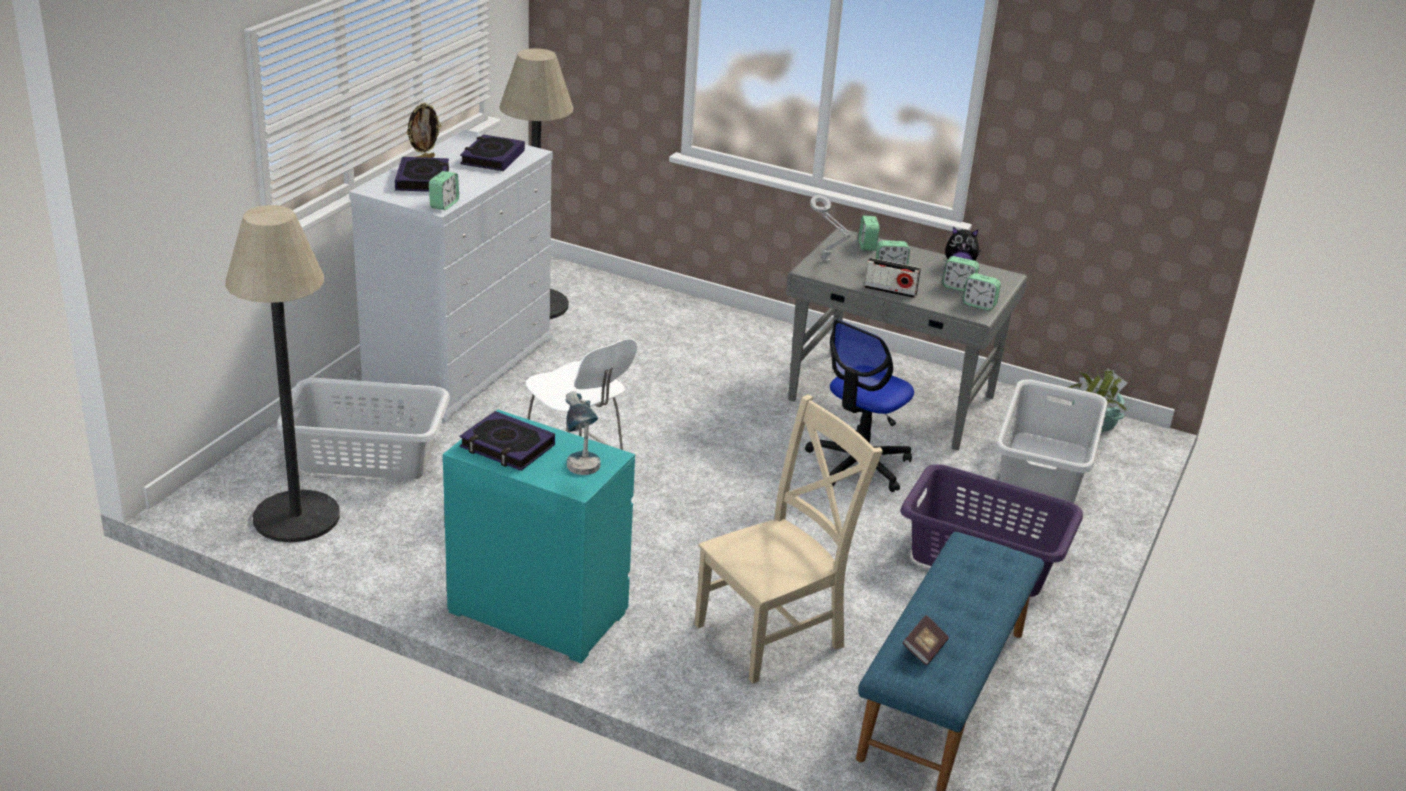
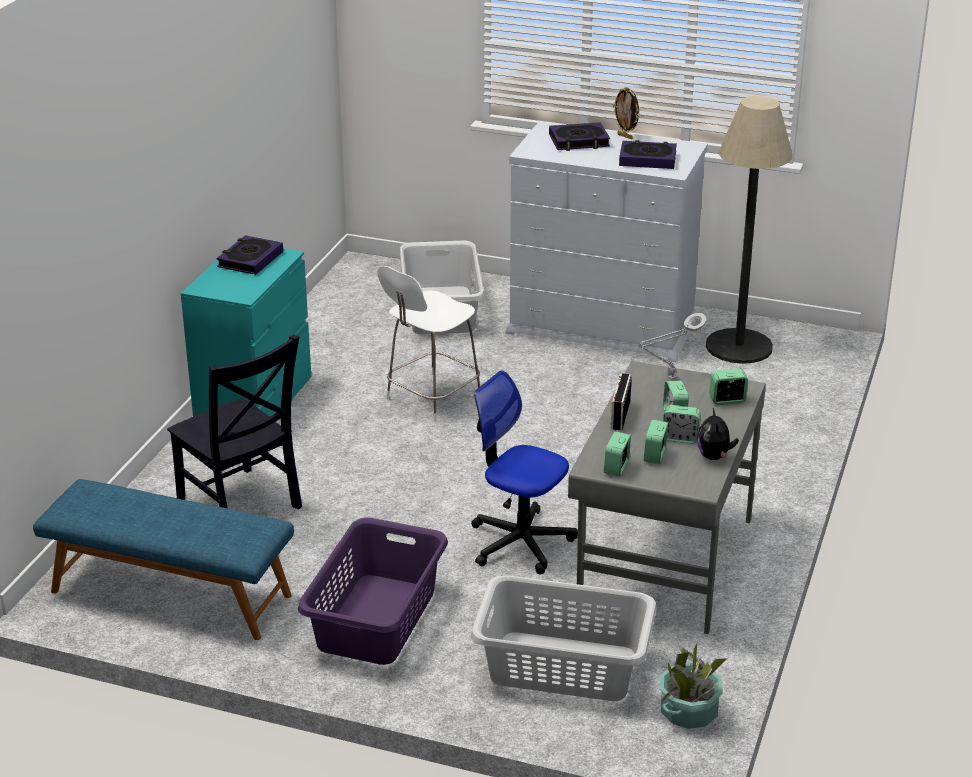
camera: 85 degrees right, 0 degrees up
(296, 517) = (350, 298): floor lamp -> none
(444, 204) = (533, 154): alarm clock -> alarm clock (680, 438)
(582, 474) = (218, 288): table lamp -> none
(774, 633) = (241, 506): beige chair -> black chair
(924, 649) = (108, 499): book -> none

